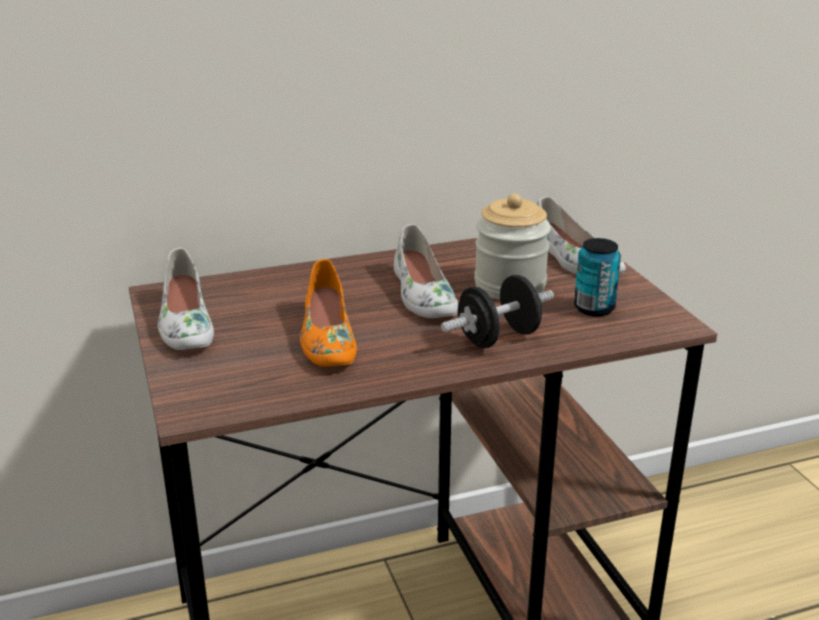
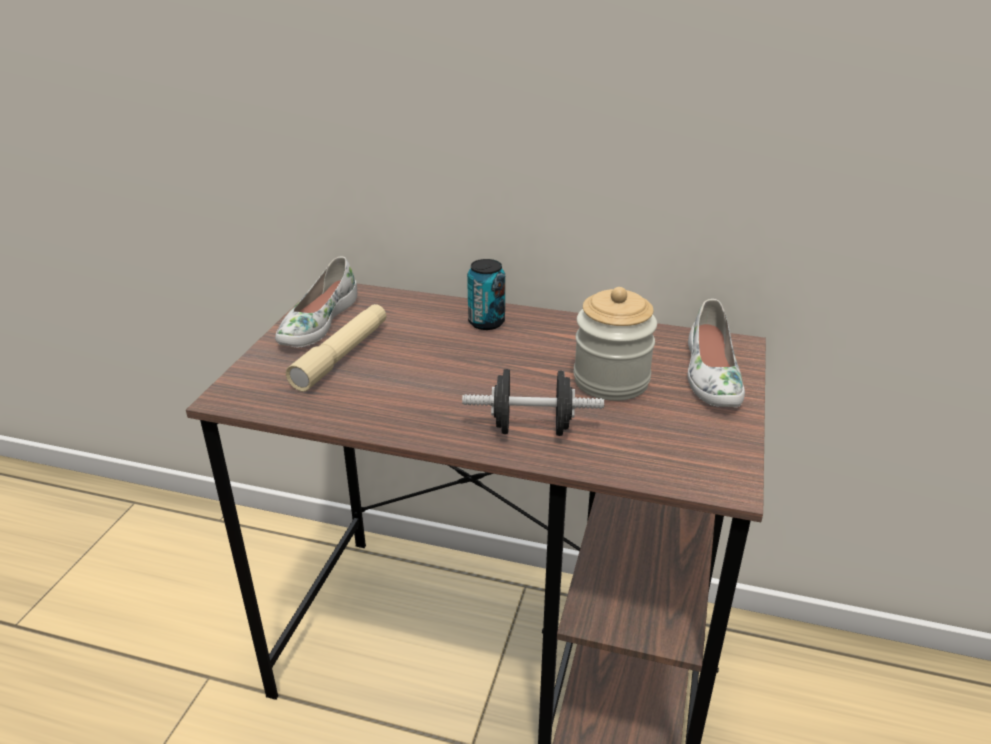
camera: 35 degrees right, 5 degrees up
(254, 341) = (342, 355): none -> beige flashlight
(326, 337) = (396, 372): orange shoe -> none
(422, 294) = (522, 361): white shoe -> none
(594, 308) = (663, 434): can -> can (486, 322)

